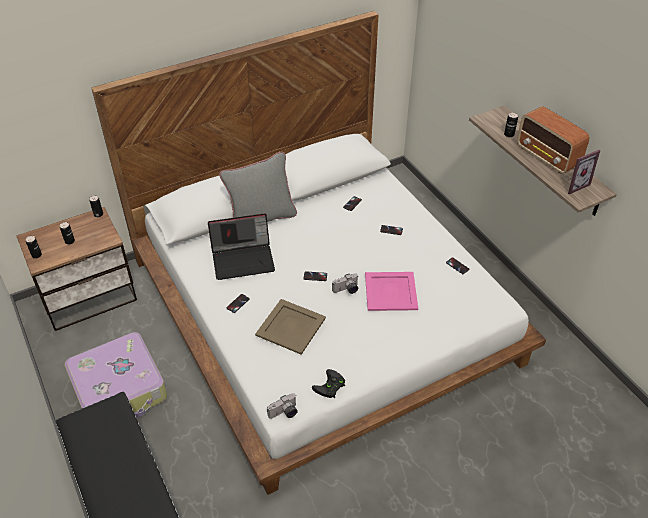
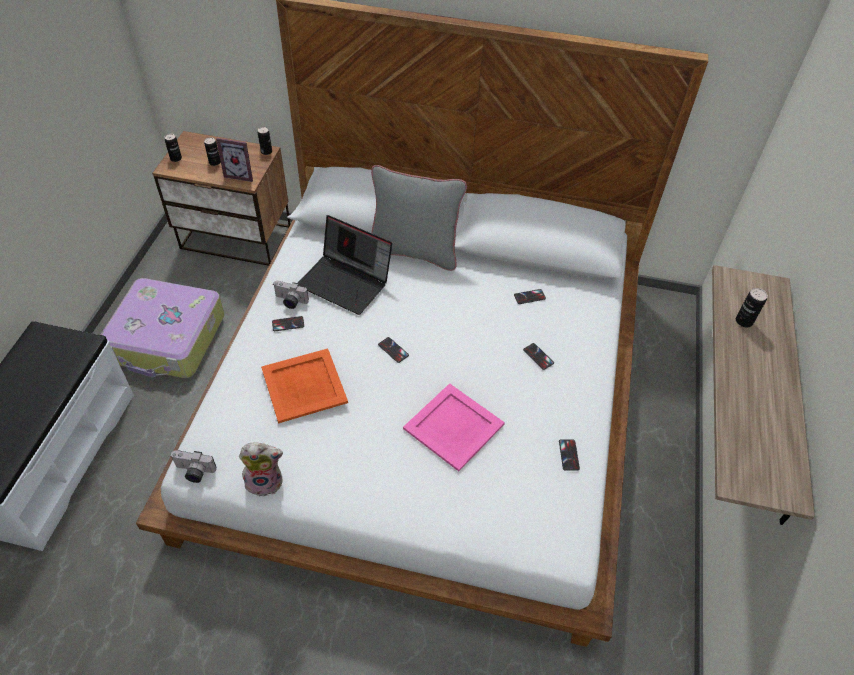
camera: 40 degrees right, 5 degrees up
(290, 326) = (303, 385): beige tray -> orange tray
(330, 387) = (265, 481): black game controller -> plush toy
(346, 290) = (408, 389): camera -> camera (290, 301)
(547, 157) = (765, 388): radio -> none
(574, 185) = (756, 455): picture frame -> picture frame (241, 174)

